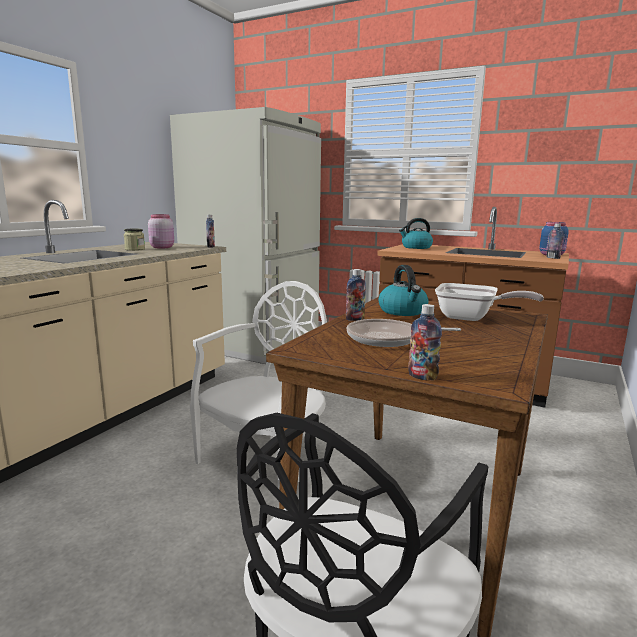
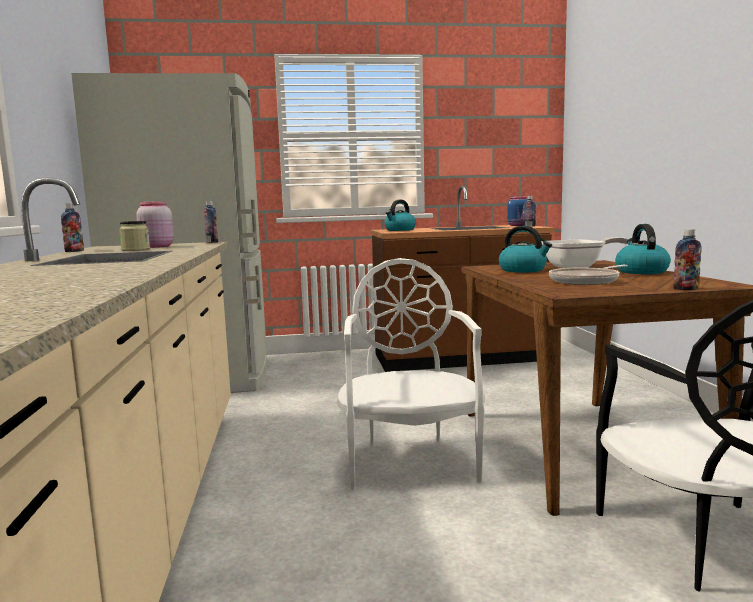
camera: 35 degrees left, 5 degrees down
(355, 319) = (515, 277): bottle -> bottle (74, 251)
(501, 340) = (641, 271): none -> kettle

